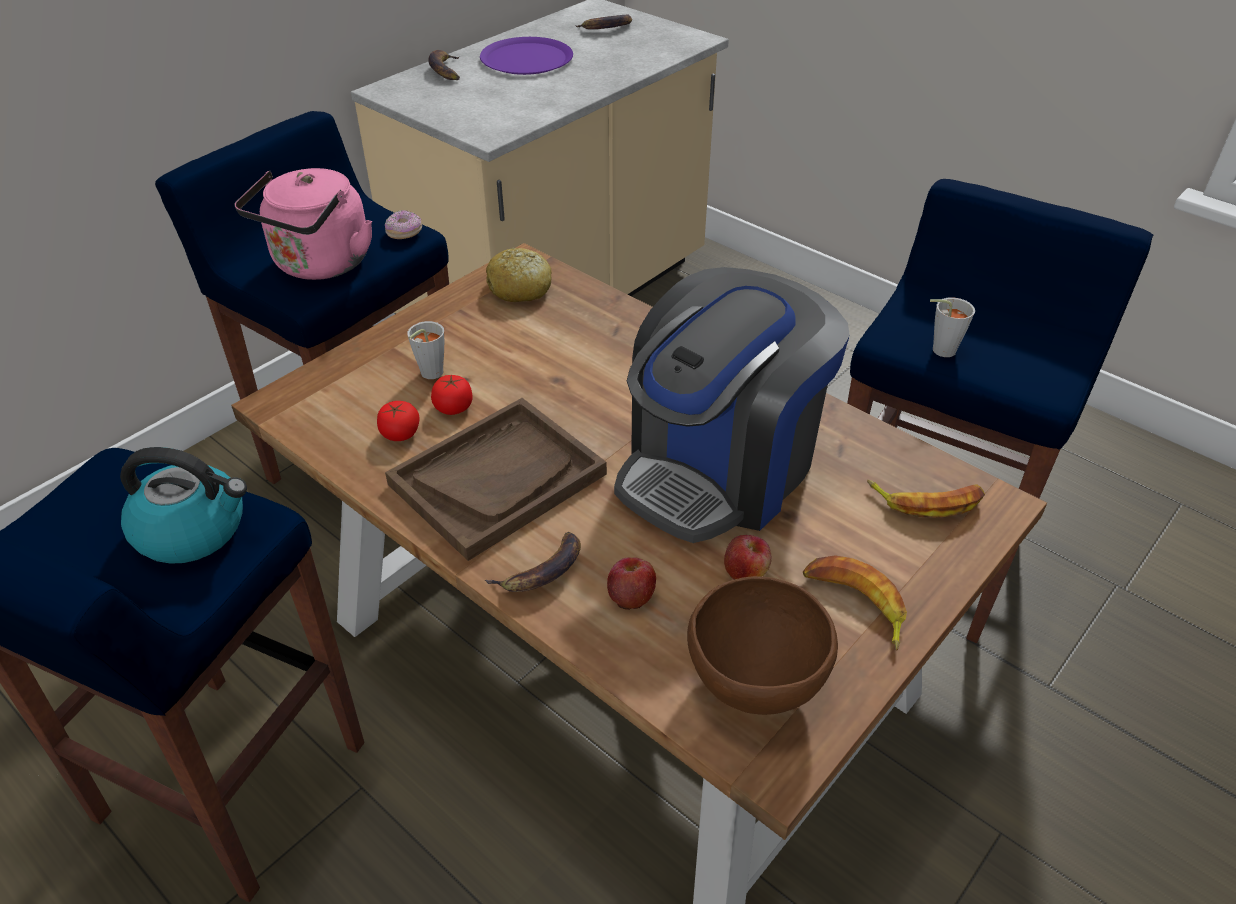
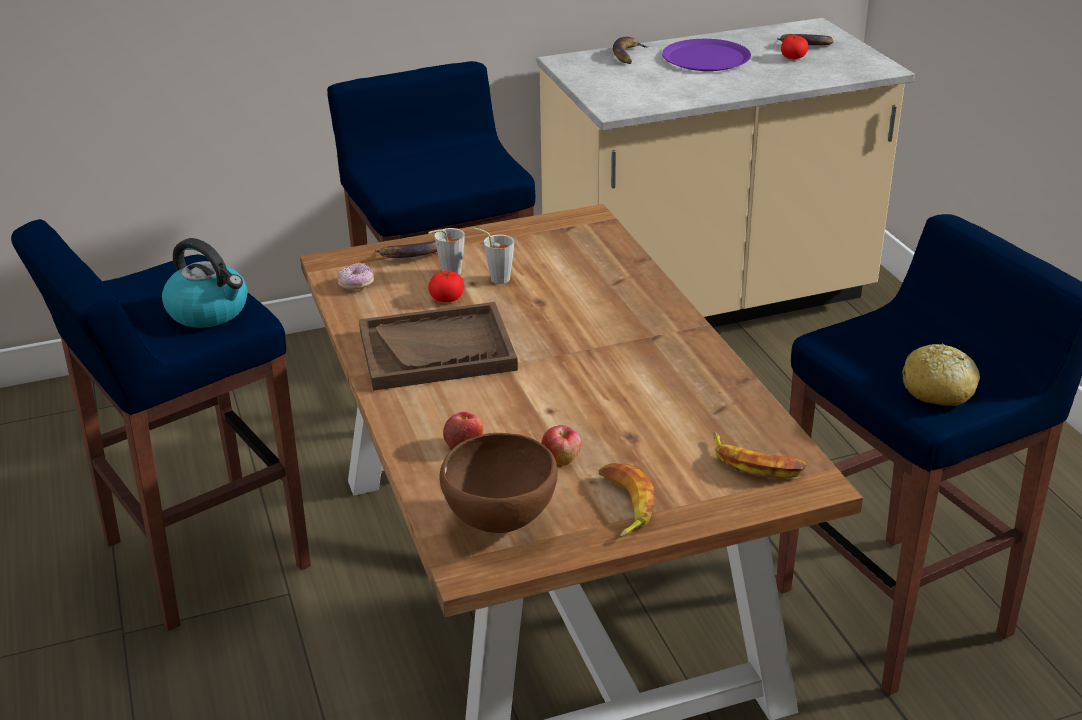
camera: 30 degrees right, 10 degrees down
(319, 265) = (421, 178): pink kettle -> none
(400, 433) = (395, 303): tomato -> tomato (793, 57)
(404, 233) = (503, 170): donut -> donut (356, 284)
(520, 288) = (569, 234): bread -> bread (938, 389)
(542, 571) = (416, 412): banana -> banana (410, 255)
(720, 468) = (607, 392): coffee machine -> none
(938, 350) = (863, 358): grey cup -> grey cup (496, 278)

